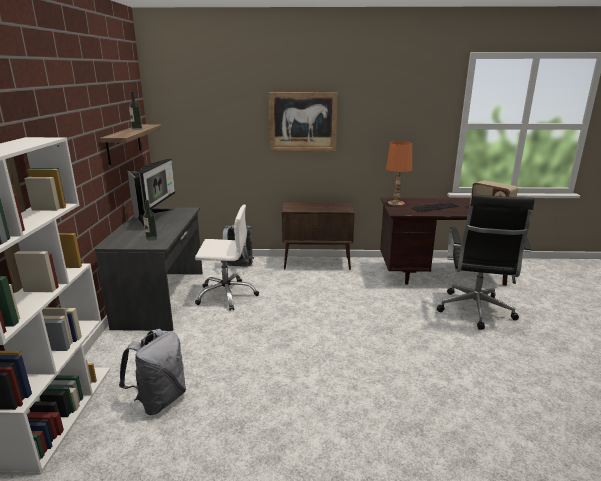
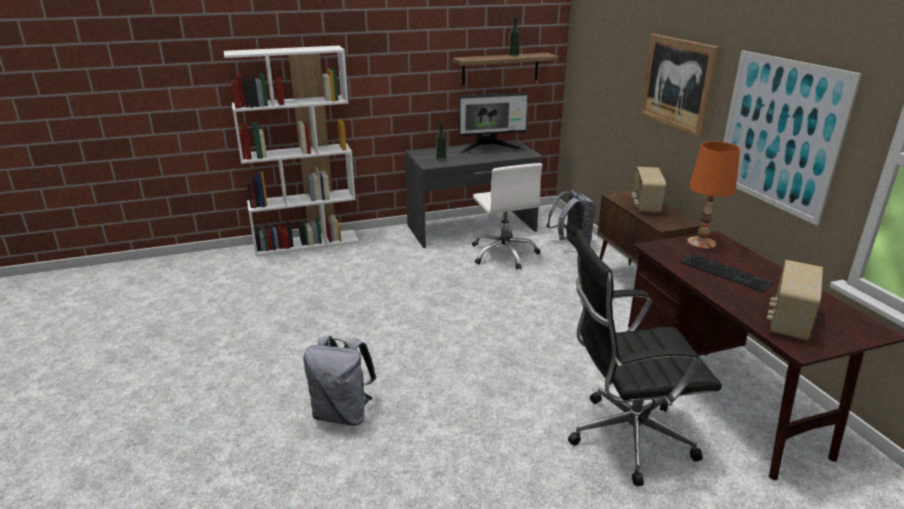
camera: 70 degrees right, 5 degrees up
(159, 400) = (332, 269): grey backpack -> grey backpack (343, 414)
(312, 207) = (645, 206): none -> radio
(395, 132) = (779, 133): none -> picture

